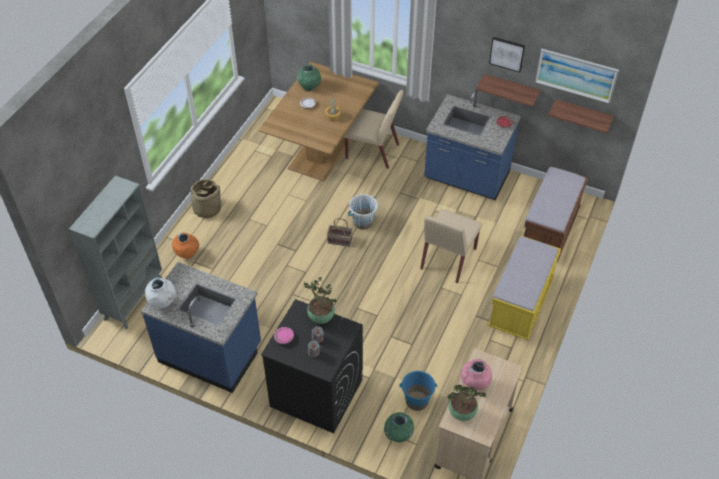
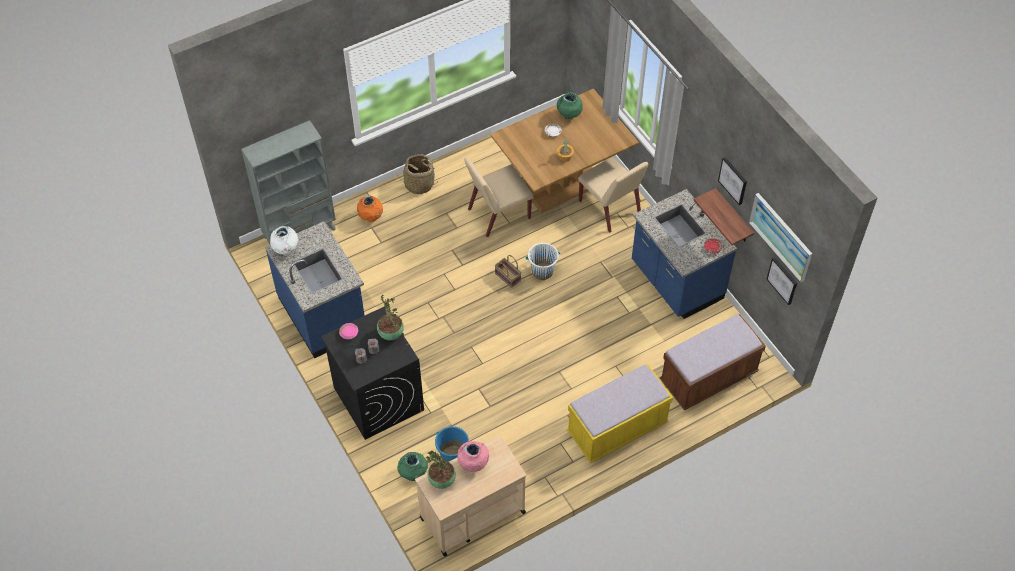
camera: 35 degrees right, 5 degrees up
(448, 259) = (588, 349): beige chair -> beige chair (498, 214)
(582, 115) = (782, 280): shelf -> picture

